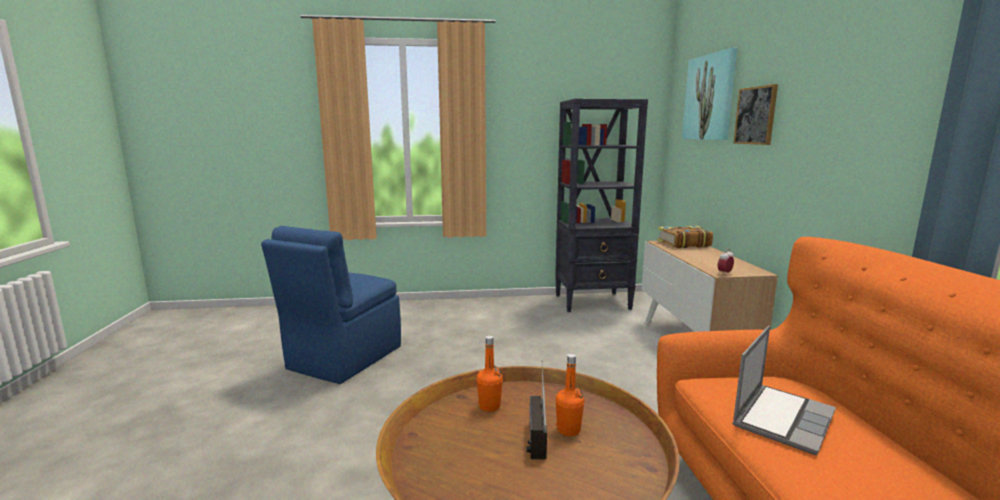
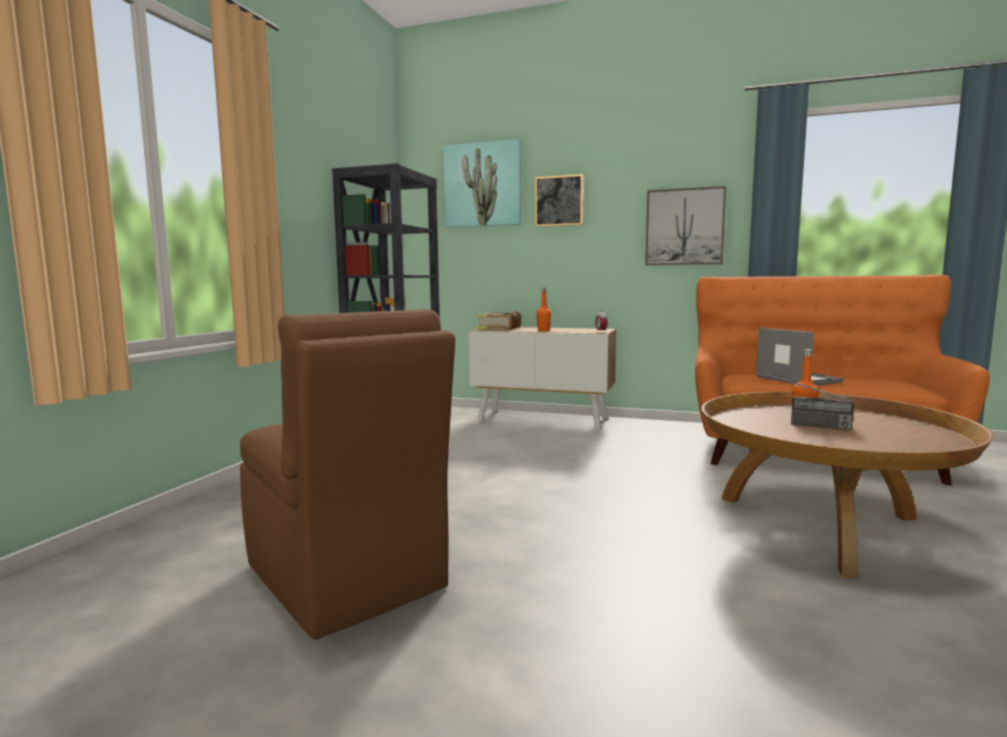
camera: 65 degrees left, 5 degrees down
(343, 359) = (346, 578): blue chair -> brown chair
(489, 406) = (761, 430): orange bottle -> orange bottle (543, 330)
(866, 158) = (684, 227): none -> picture

